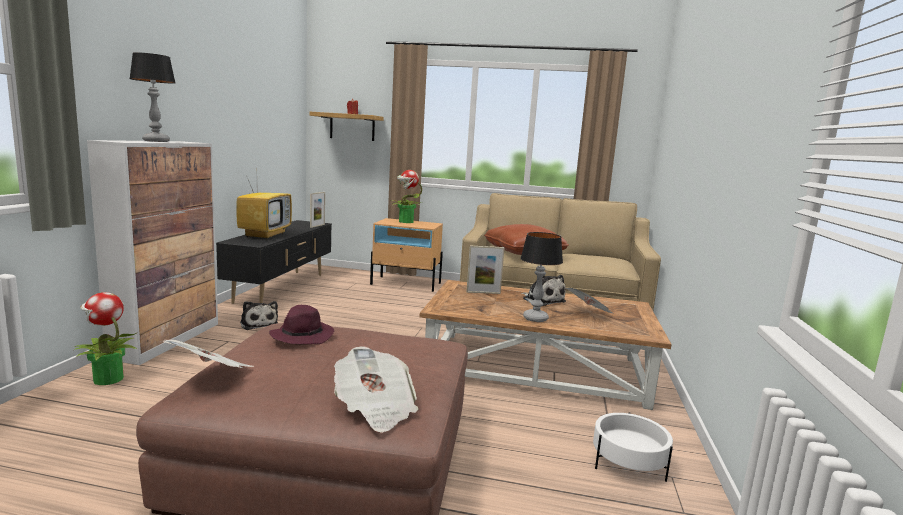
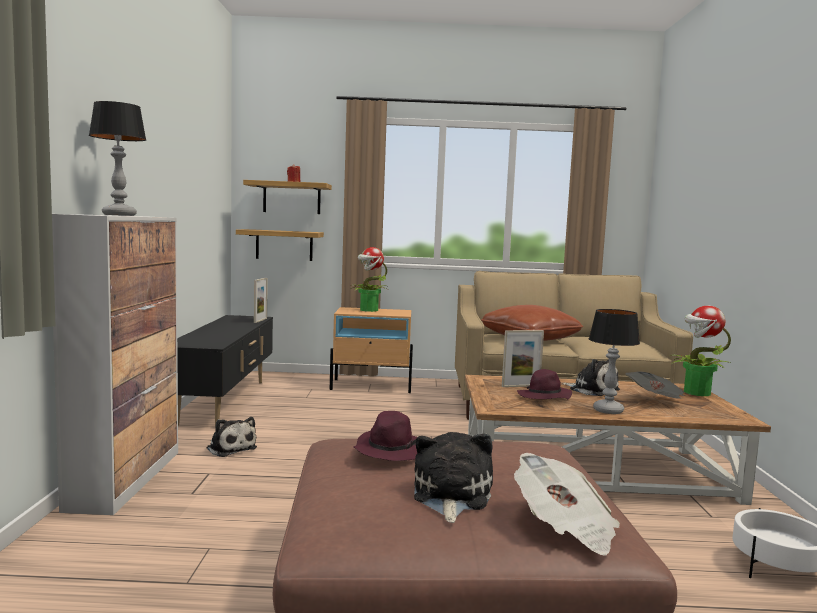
camera: 10 degrees left, 5 degrees down
(107, 379) = (83, 538): potted plant -> potted plant (696, 392)
(210, 375) = (332, 509): newspaper -> none
(265, 234) = (210, 334): television -> none
(309, 374) = (450, 496): none -> plush toy
(346, 165) = (284, 245): none -> shelf
(492, 303) = (544, 397): none -> purple hat

